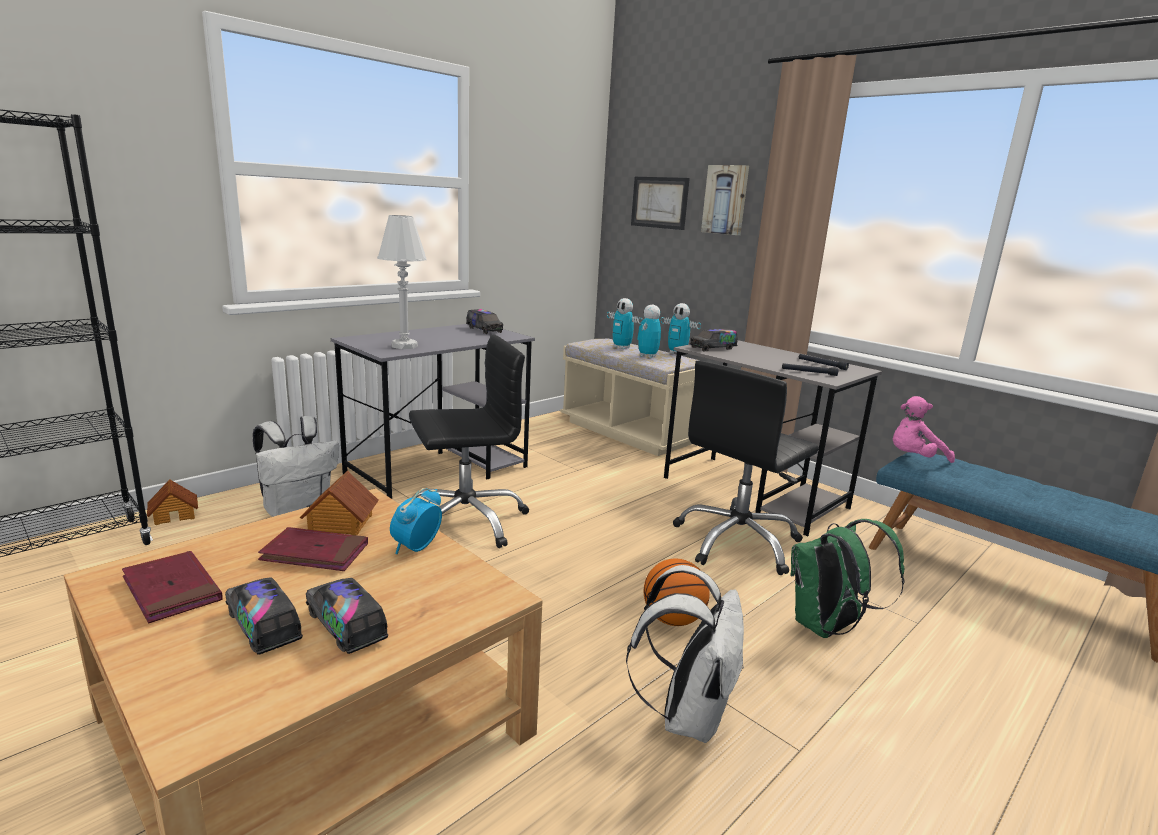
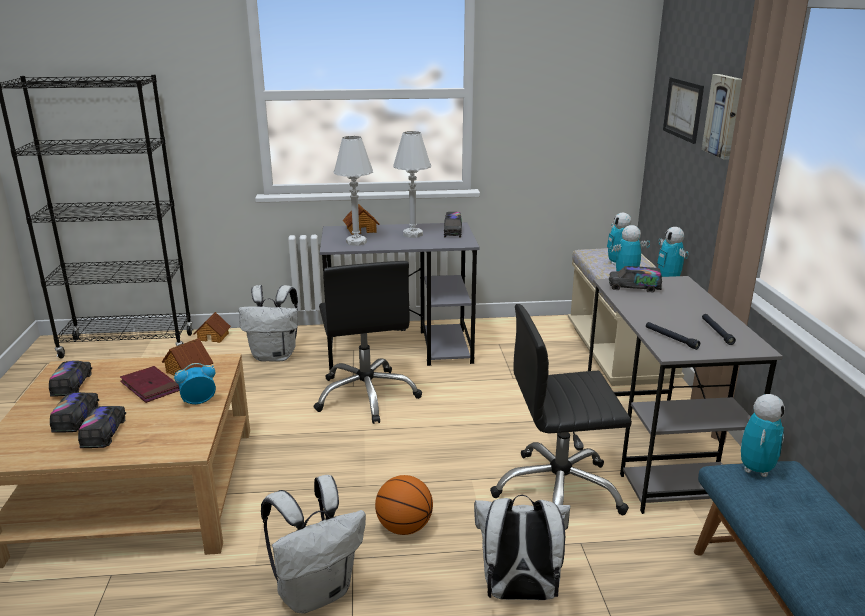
camera: 40 degrees right, 5 degrees up
(172, 590) = (72, 385): red book -> toy truck
(385, 336) = (361, 230): none -> toy house
(450, 335) = (413, 234): none -> white table lamp
(465, 521) = (366, 395): black office chair -> black office chair turned 60 degrees clockwise
(827, 628) = (518, 593): green backpack -> white backpack
(914, 459) = (756, 469): pink plush toy -> toy robot

